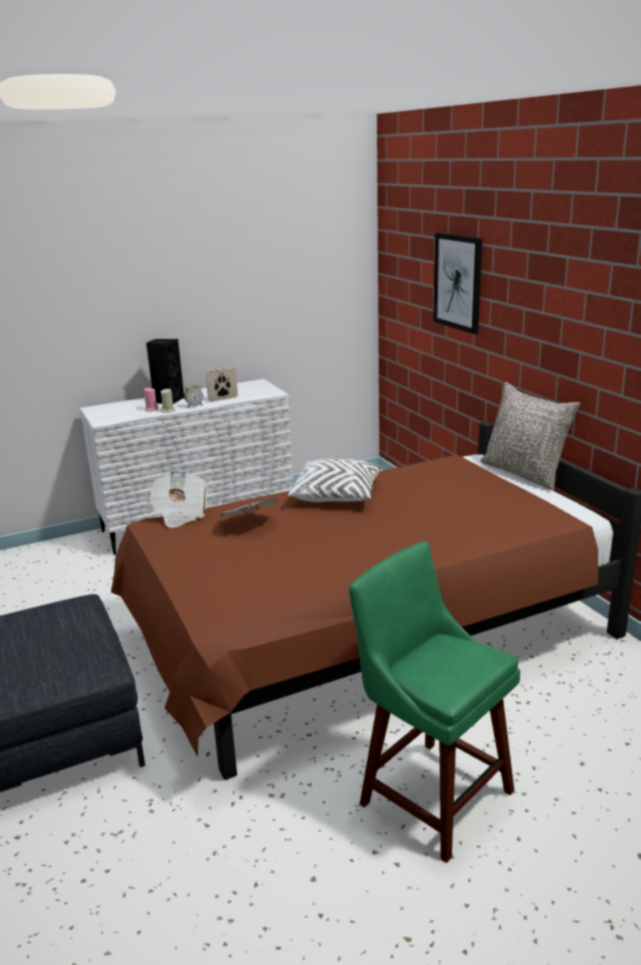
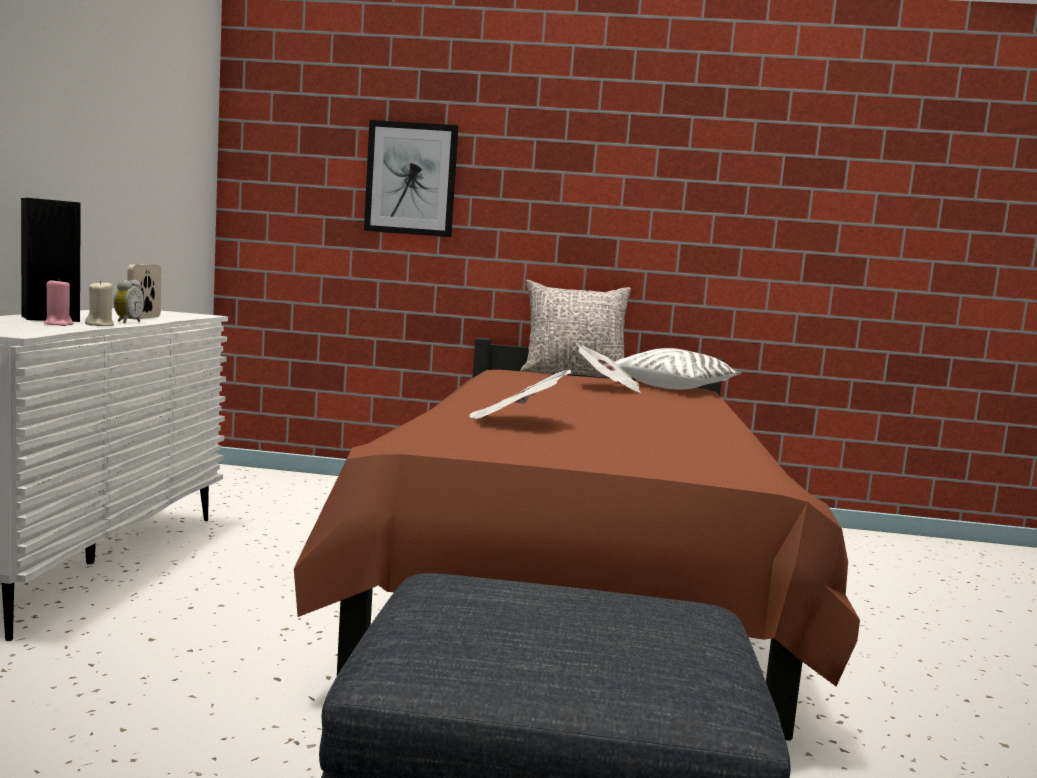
camera: 60 degrees left, 15 degrees down
(180, 514) = (408, 429): newspaper -> newspaper (608, 388)
(337, 495) = (506, 396): white pillow -> white pillow (674, 387)
(430, 792) = (881, 646): green chair -> none

